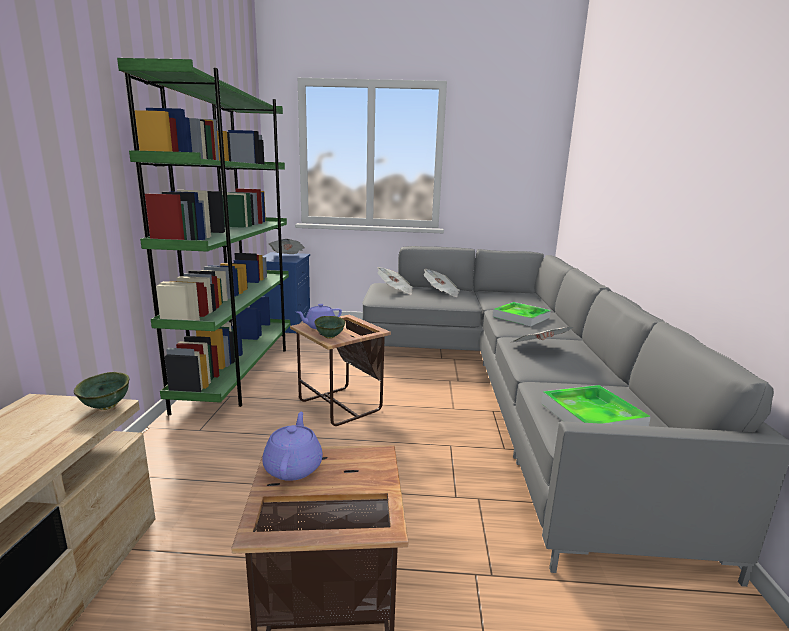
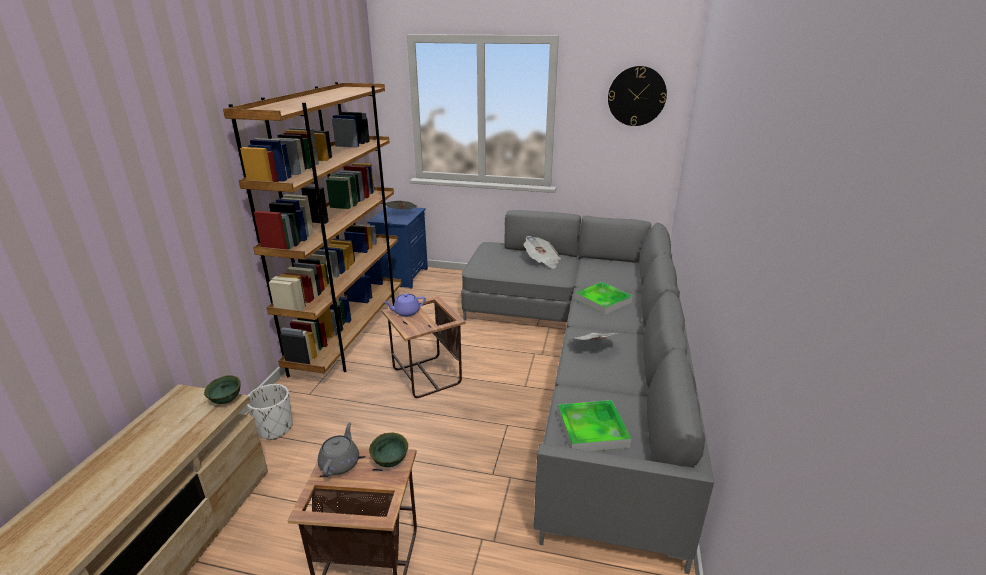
camera: 10 degrees right, 10 degrees up
(158, 469) = (275, 428): none -> white planter
(239, 373) = (350, 334): green bookcase -> brown bookcase
(293, 466) = (340, 463): purple teapot -> grey teapot
(330, 337) = (410, 326): green bowl -> green bowl (391, 461)
(395, 291) = (498, 257): newspaper -> none
(520, 139) = (636, 96): none -> wall clock

